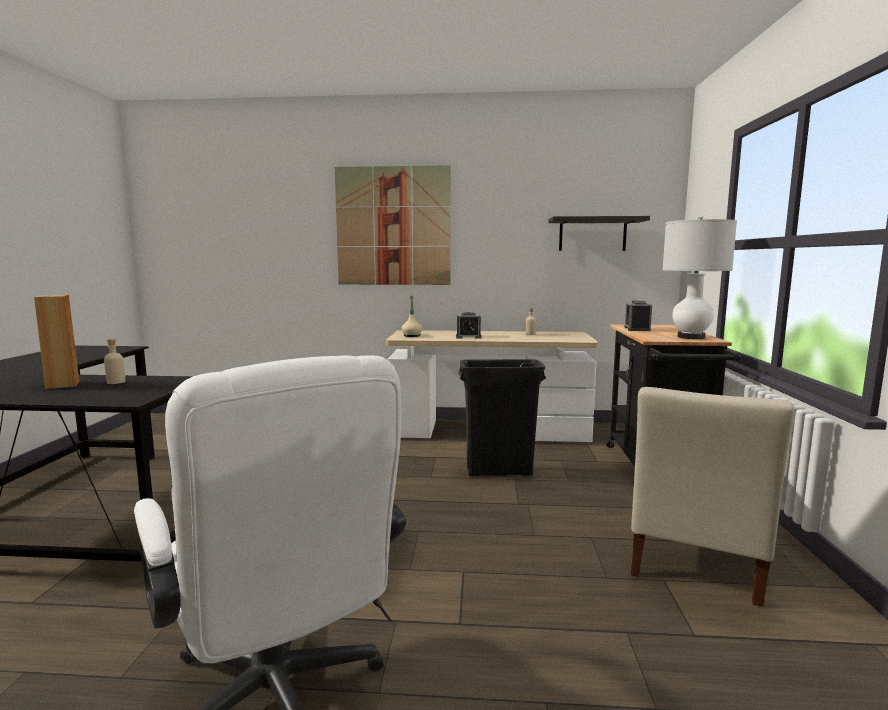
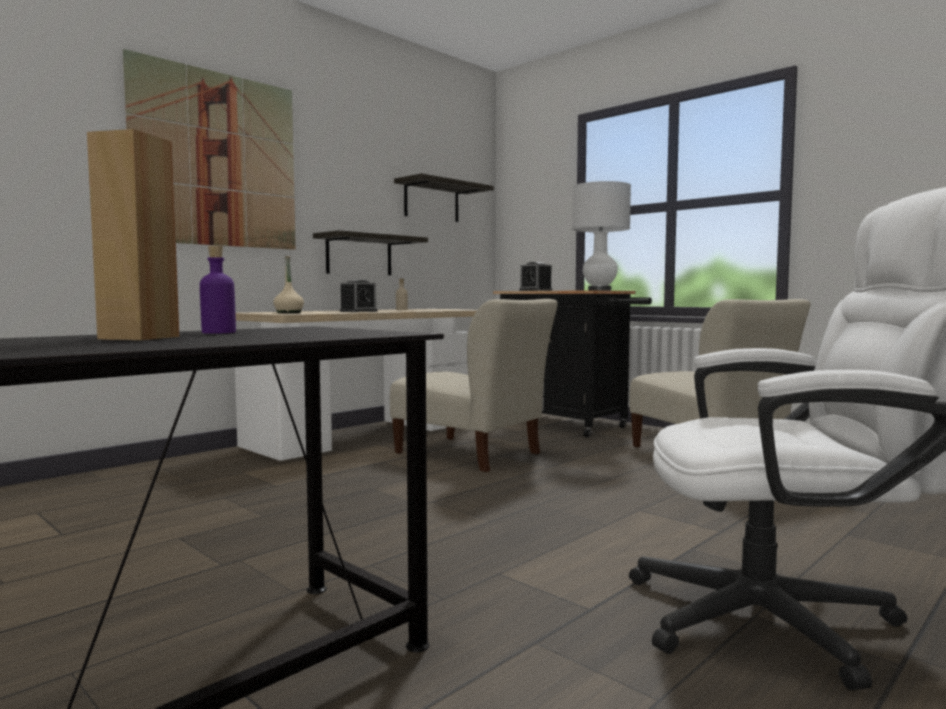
camera: 50 degrees left, 5 degrees down
(116, 382) = (218, 332): beige bottle -> purple bottle
(498, 472) = (471, 455): black trash can -> beige chair
(509, 287) = (359, 255): none -> shelf

